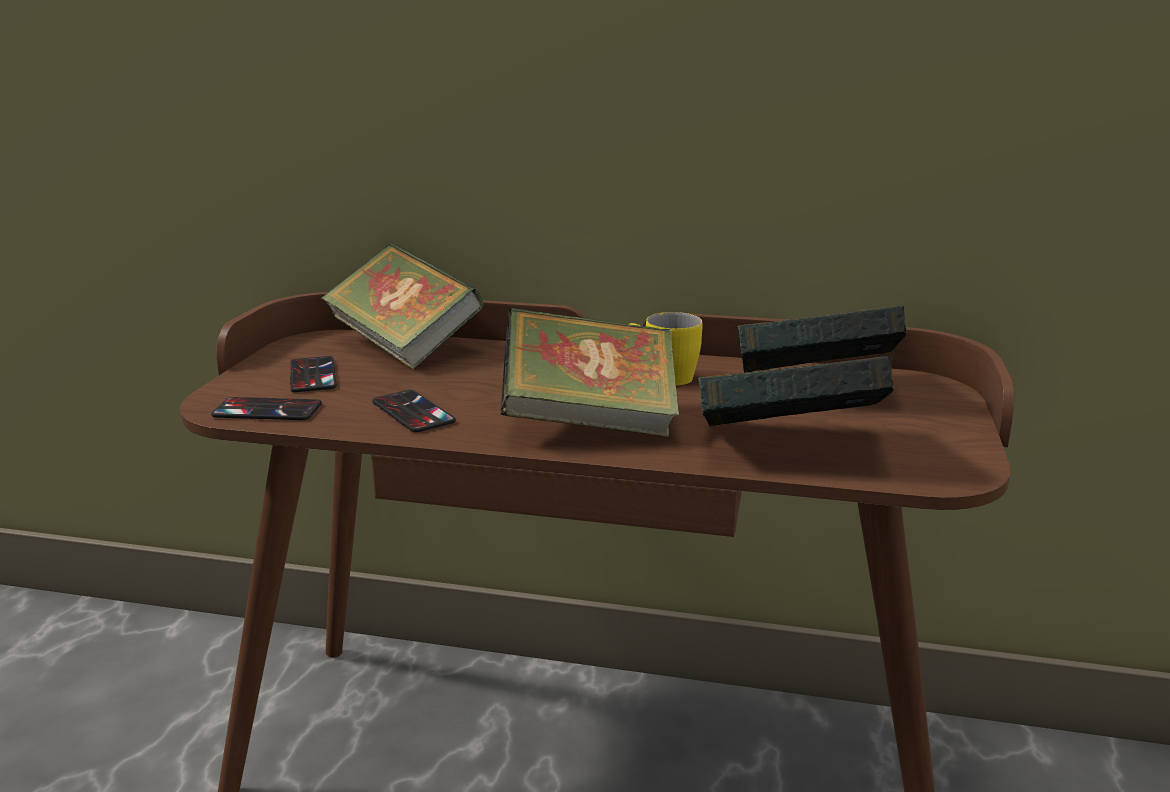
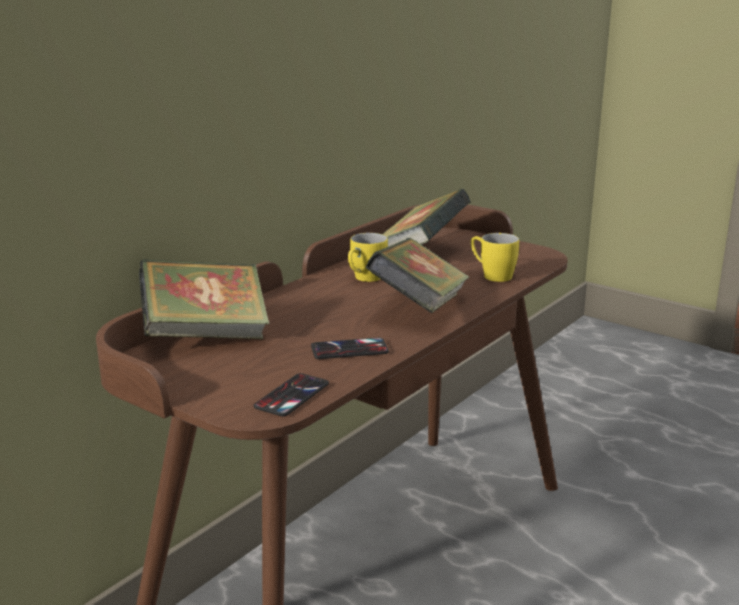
camera: 65 degrees left, 0 degrees up
(312, 375) = (230, 373): phone -> none
(787, 447) = (491, 275): book -> yellow mug

